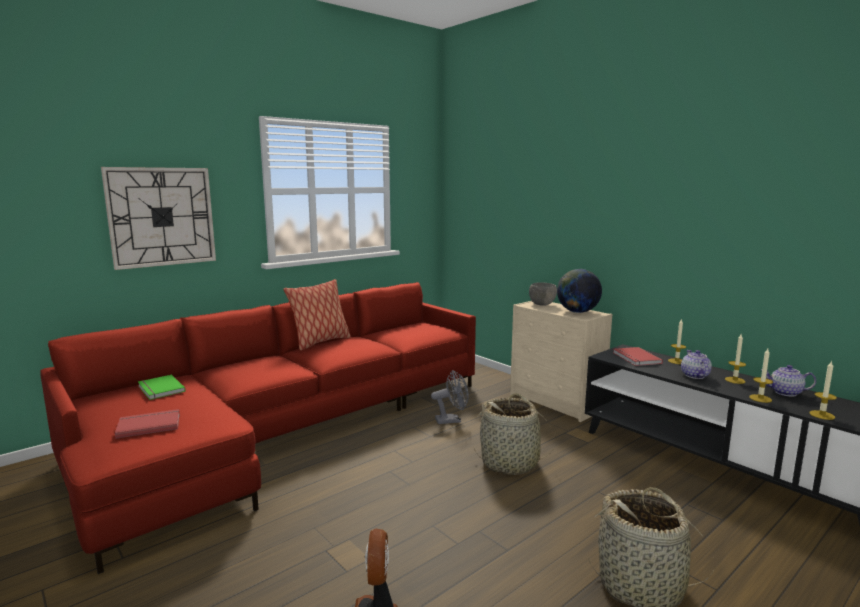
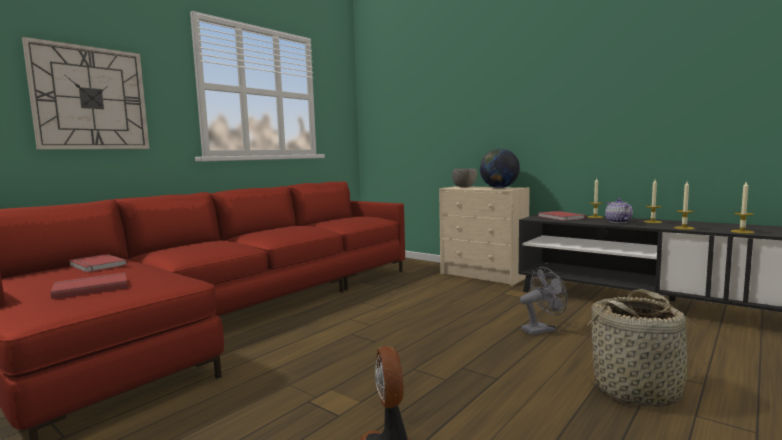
camera: 10 degrees left, 5 degrees down
(159, 389) = (96, 265): green book -> red book
(320, 342) = (260, 229): pillow -> none
(452, 420) = (395, 294): grey fan -> grey fan (542, 329)
(510, 463) = (465, 317): basket -> none
(786, 392) = (700, 224): teapot -> none

